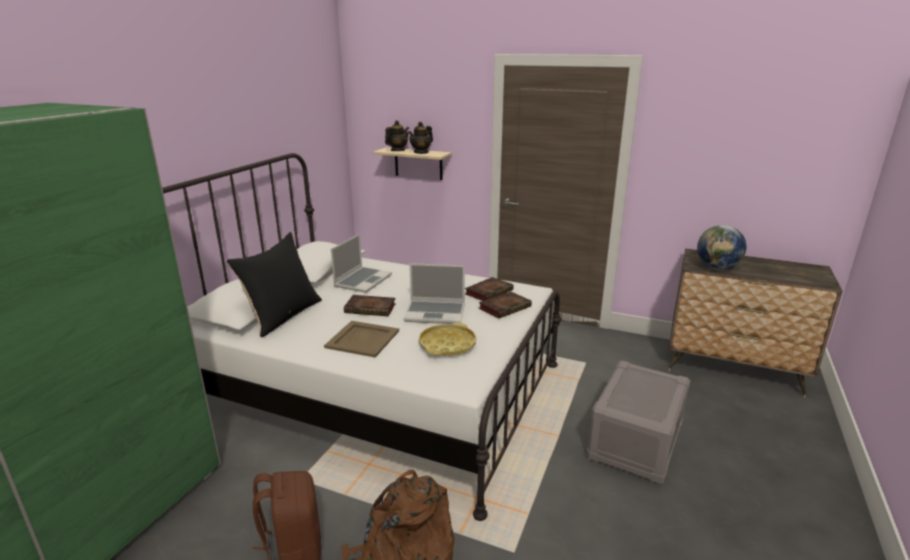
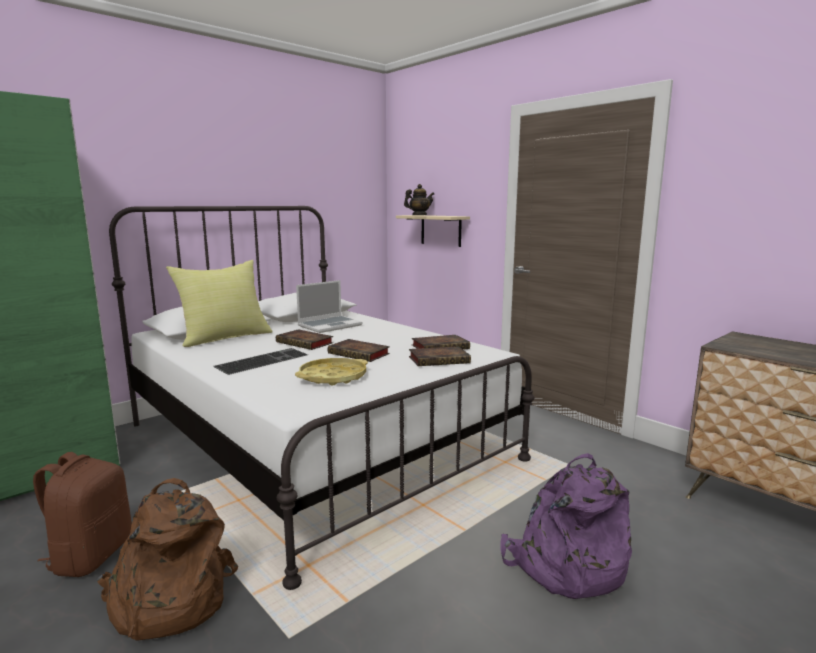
camera: 25 degrees right, 10 degrees down
(283, 316) = (225, 337): black pillow -> yellow pillow
(362, 338) = (262, 360): beige tray -> keyboard
(421, 152) = (438, 215): teapot -> none
(436, 313) = (360, 354): laptop -> book
(634, 441) = (564, 565): grey storage box -> purple backpack
(717, 268) = (759, 351): globe -> none

